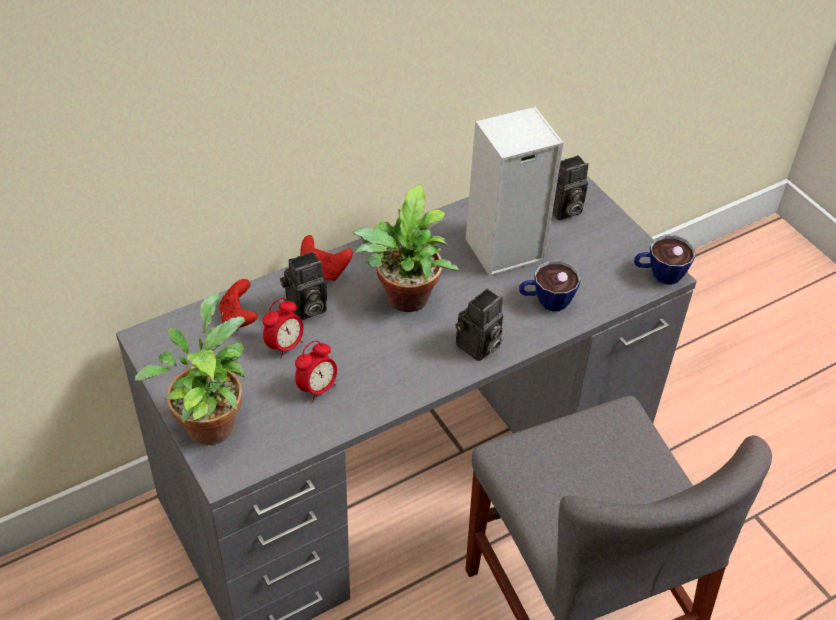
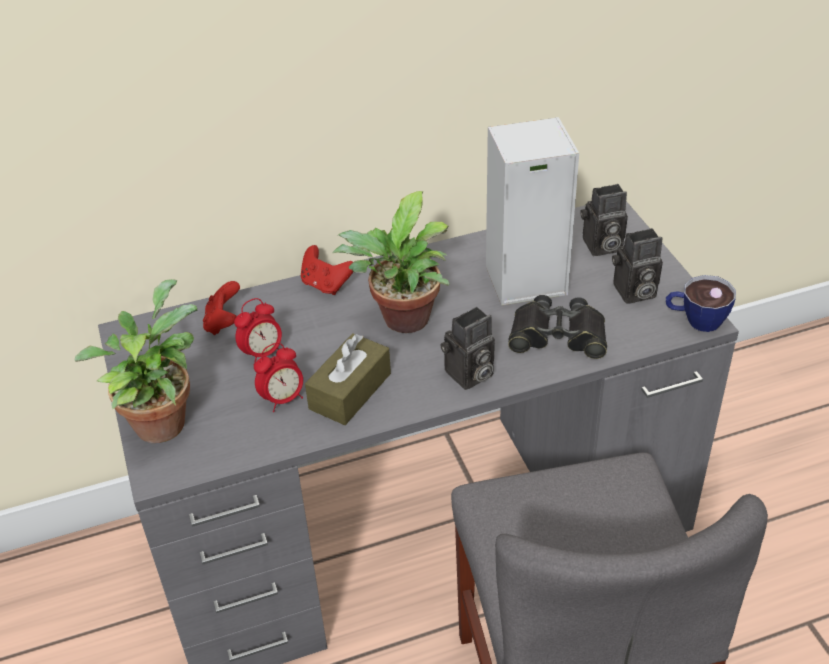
camera: 15 degrees right, 5 degrees down
(305, 308) = (295, 319): camera -> camera (633, 293)
(376, 374) = (350, 391): none -> brown tissue box
(546, 301) = (558, 336): cup -> black binoculars

